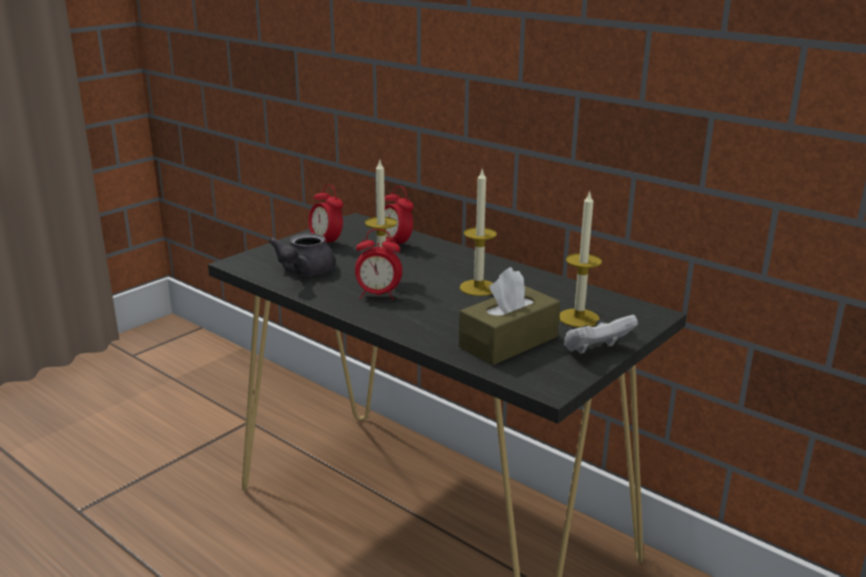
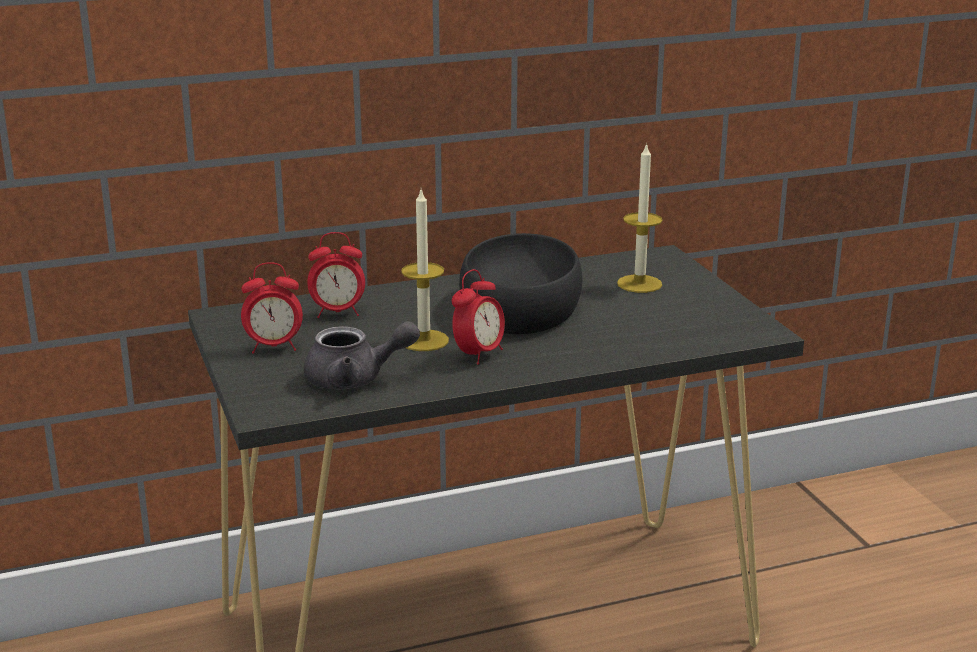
camera: 60 degrees left, 0 degrees up
(304, 272) = (355, 379): grey teapot -> grey teapot turned 45 degrees counterclockwise
(478, 288) = (518, 304): candle -> black bowl
(508, 342) = (659, 324): brown tissue box -> none
(596, 351) = (713, 297): white game controller -> none

